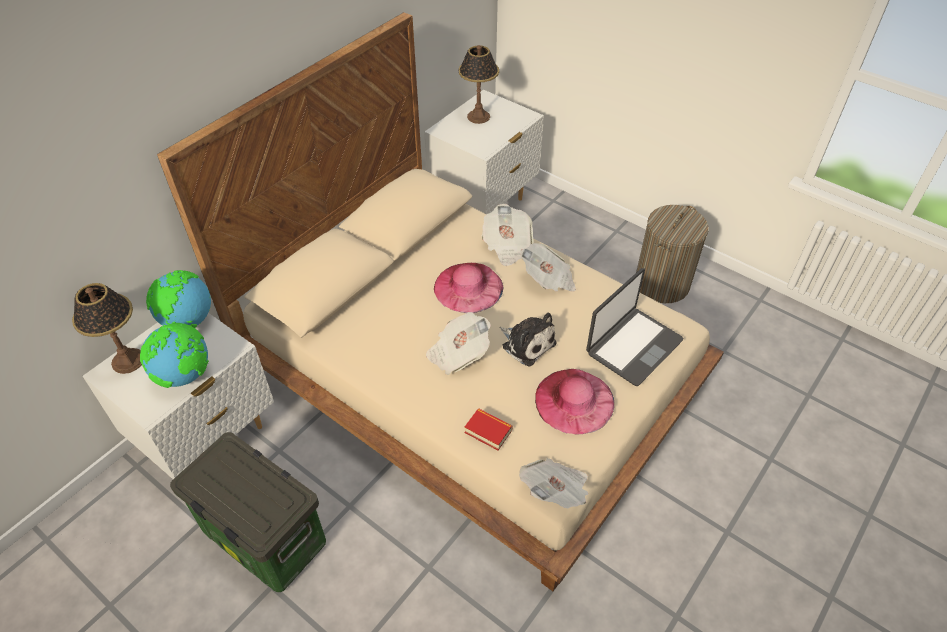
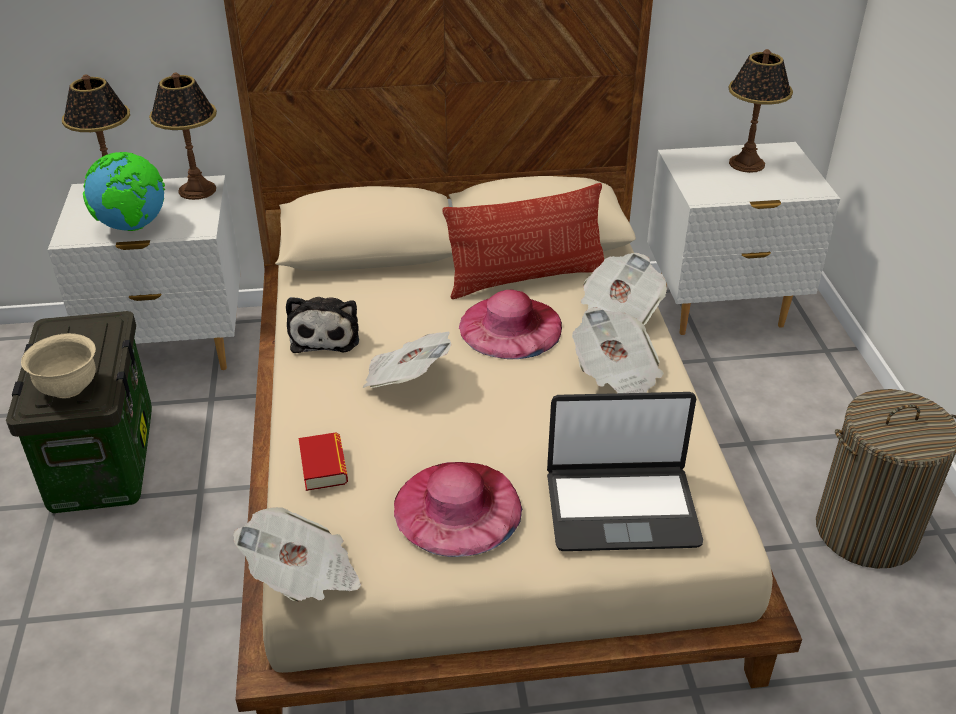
camera: 45 degrees right, 10 degrees down
(187, 321) = (197, 190): globe -> table lamp
(268, 506) = (69, 388): none -> beige bowl
(437, 253) = (526, 278): none -> pillow
(526, 343) = (495, 419): plush toy -> plush toy (325, 334)

